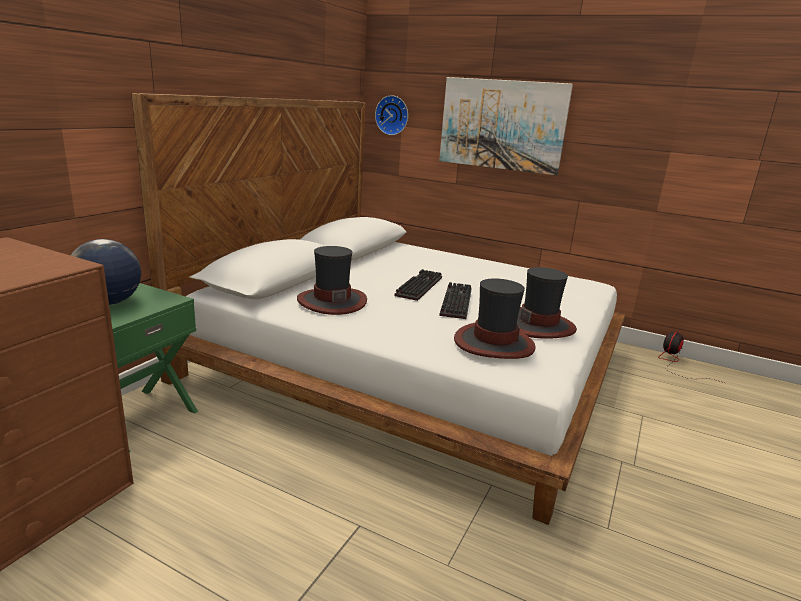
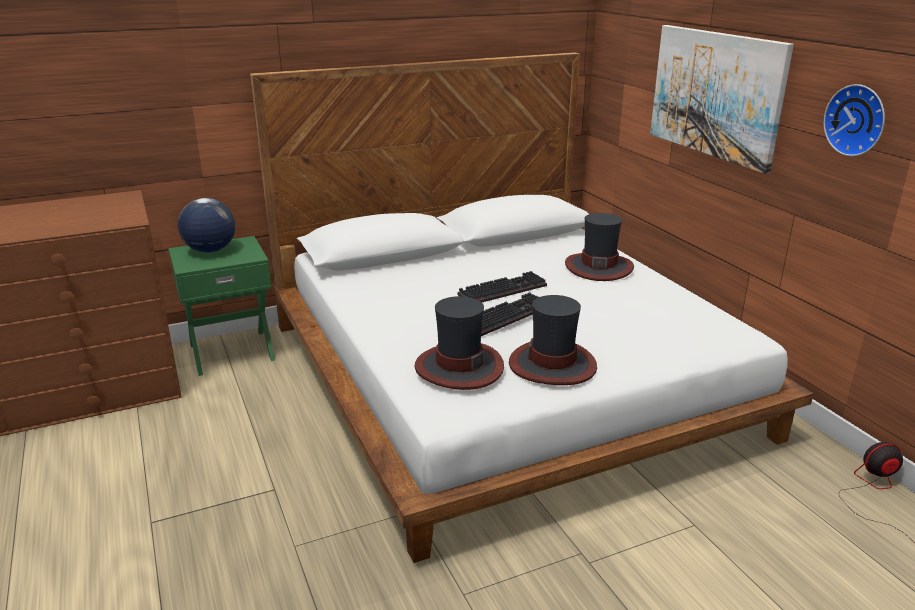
camera: 40 degrees right, 5 degrees up
(332, 301) = (392, 287): hat -> hat (598, 267)
(392, 115) = (615, 69): wall clock -> wall clock (857, 120)

